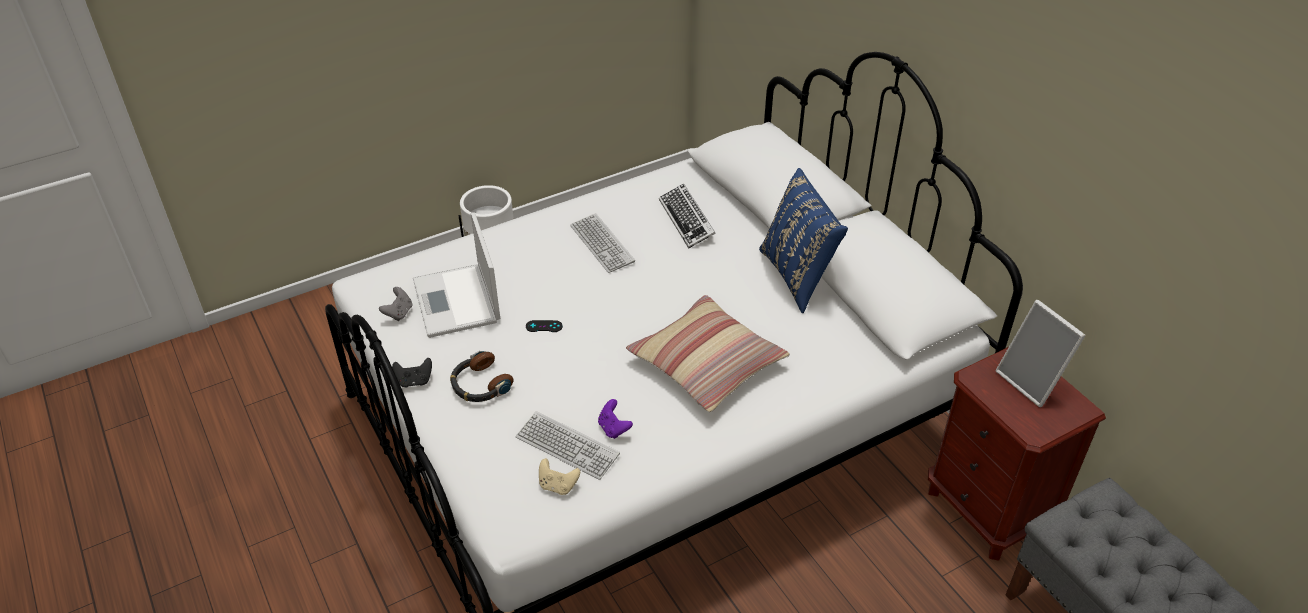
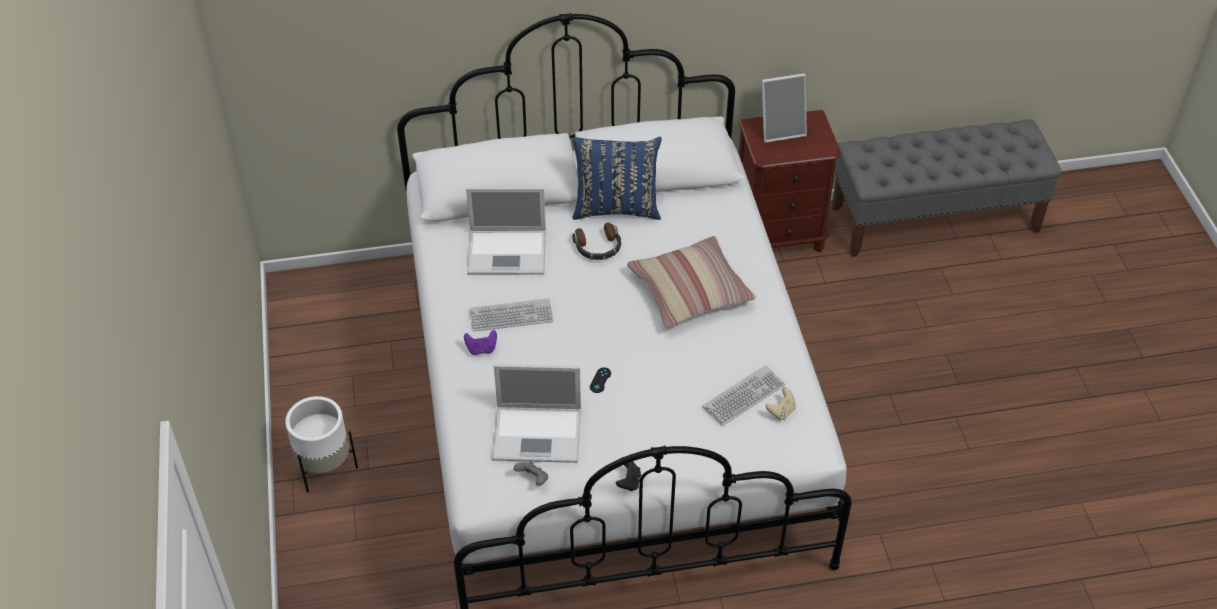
camera: 70 degrees left, 5 degrees up
(480, 385) = (652, 438): headphones -> headphones (598, 247)
(613, 428) = (736, 364): purple game controller -> purple game controller (481, 349)
(686, 220) = (508, 252): keyboard -> laptop

